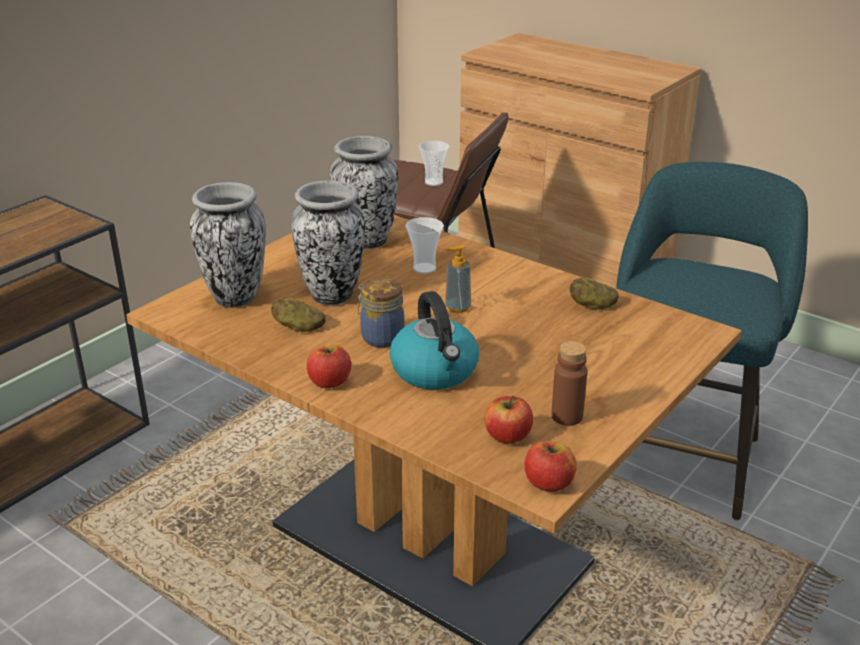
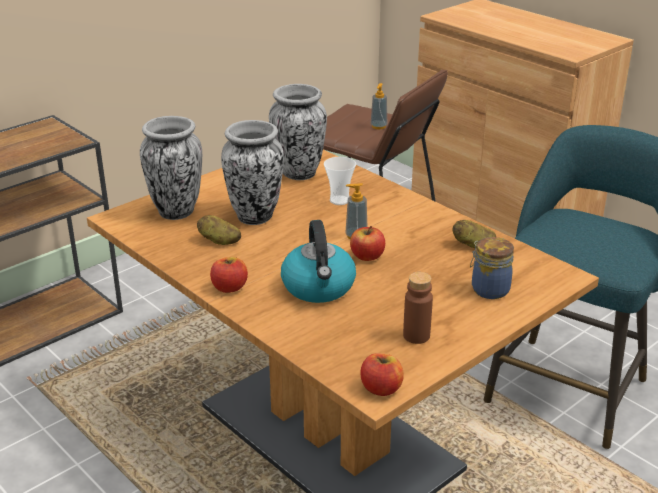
camera: 10 degrees right, 0 degrees up
(380, 337) = (283, 255): jar -> jar (488, 289)
(434, 182) = (378, 126): cup -> soap dispenser
(508, 436) = (360, 347): apple -> apple (367, 256)

